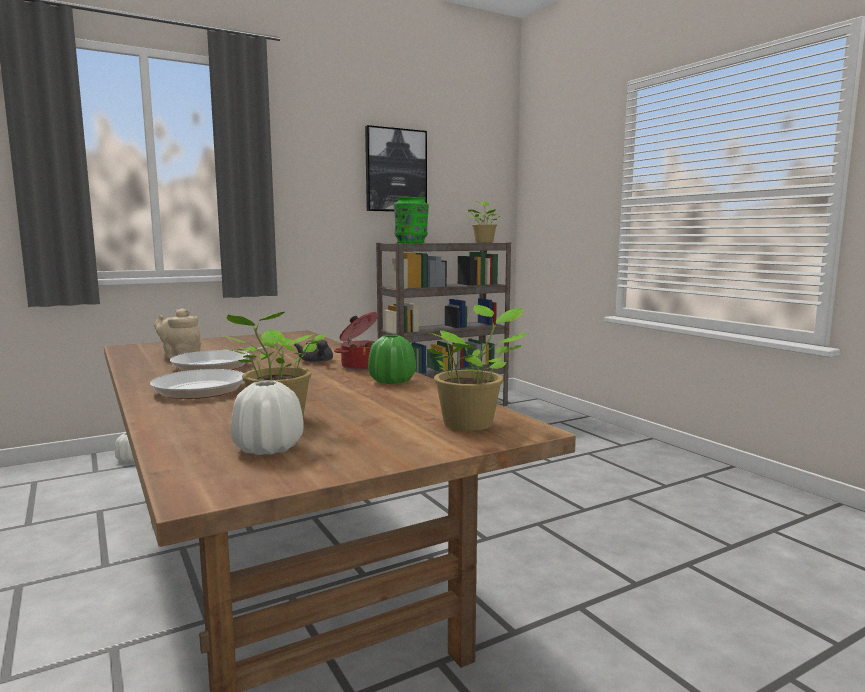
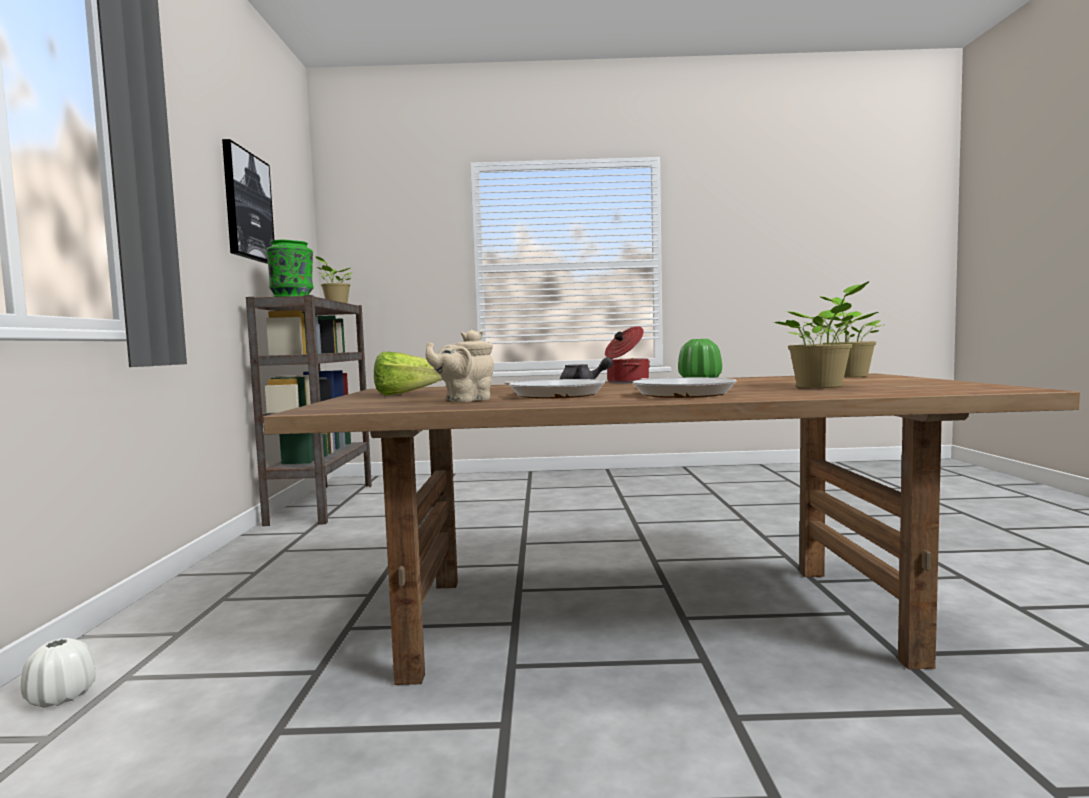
camera: 60 degrees left, 5 degrees down
(239, 343) = (411, 394): none -> lettuce
(268, 448) = (907, 386): white vase -> none

